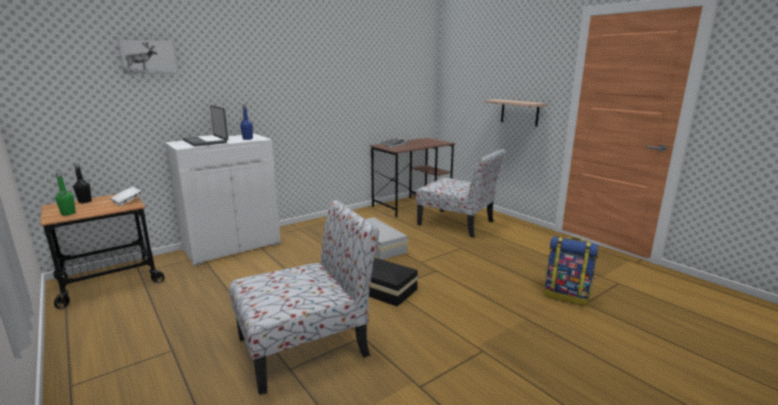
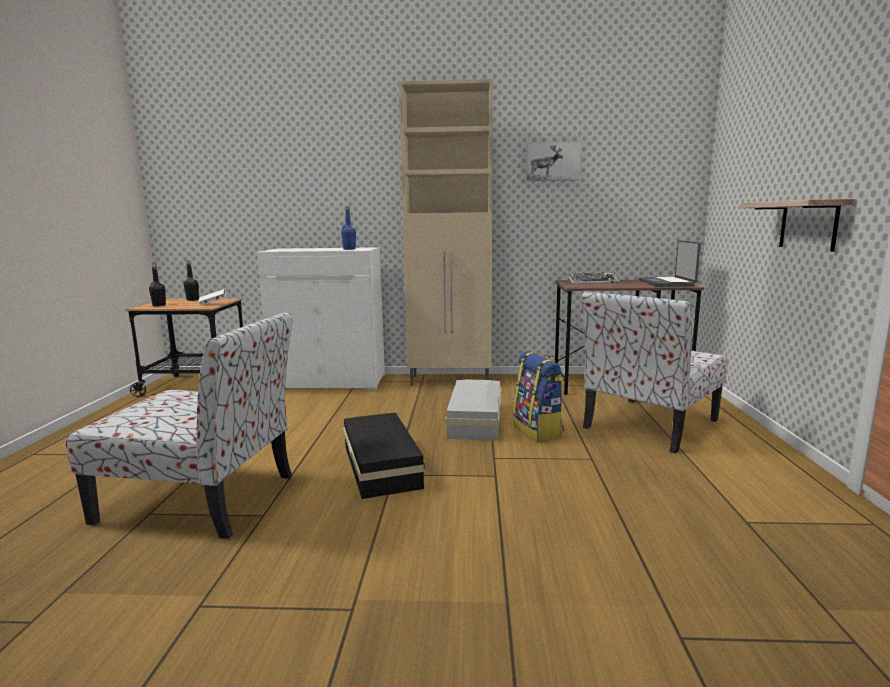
camera: 40 degrees right, 5 degrees down
(68, 213) = (159, 305): green bottle -> black bottle
(148, 57) = (268, 154): picture -> picture (553, 162)
(206, 141) = (306, 249): laptop -> laptop (667, 283)
(318, 224) = (451, 381): none -> beige cabinet
(457, 223) = (649, 425): chair -> chair turned 60 degrees clockwise
(567, 296) = (662, 605): backpack -> backpack (538, 431)

